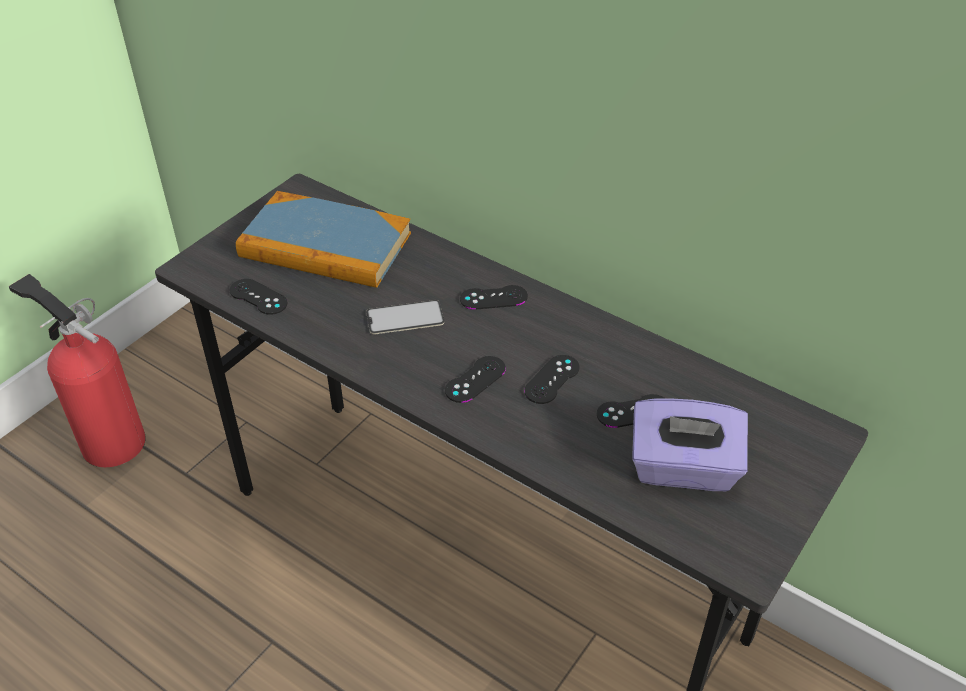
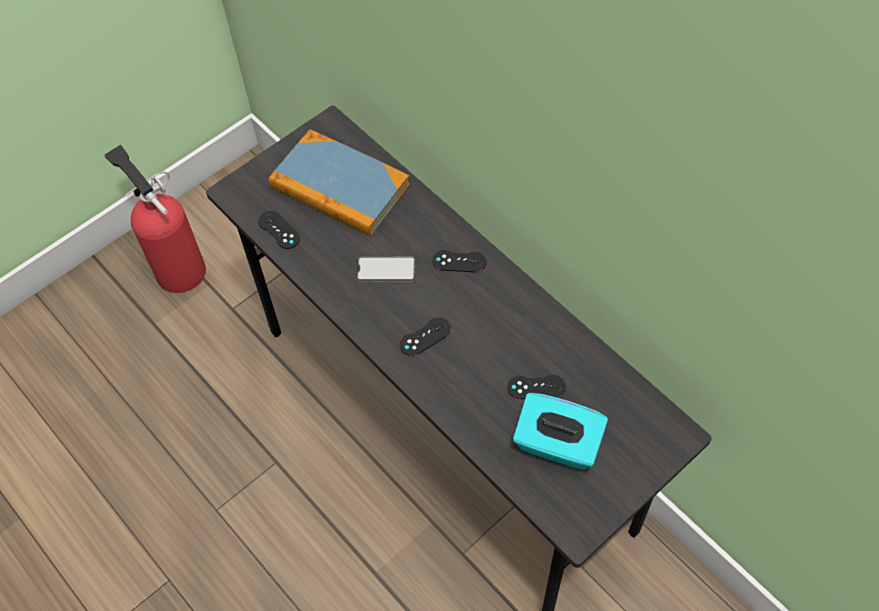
camera: 15 degrees right, 15 degrees up
(552, 379) = (483, 347): black game controller -> none
(683, 469) = (557, 444): purple tissue box -> turquoise tissue box

